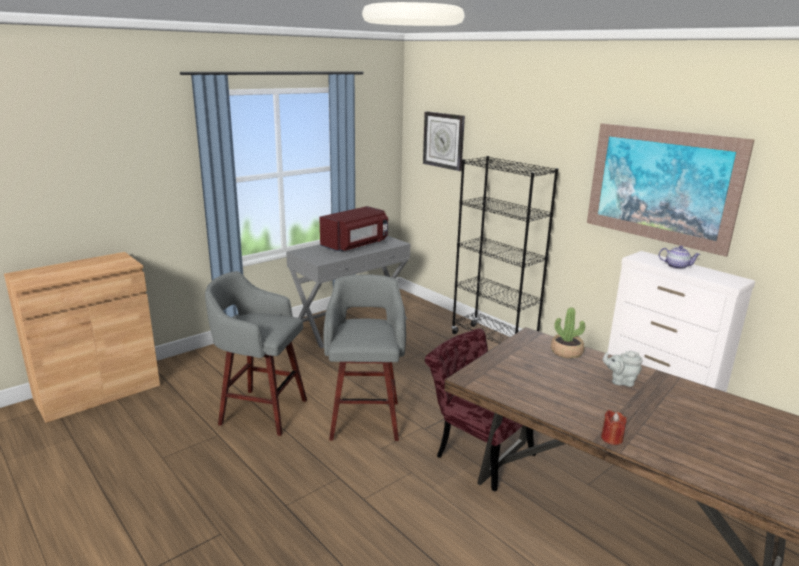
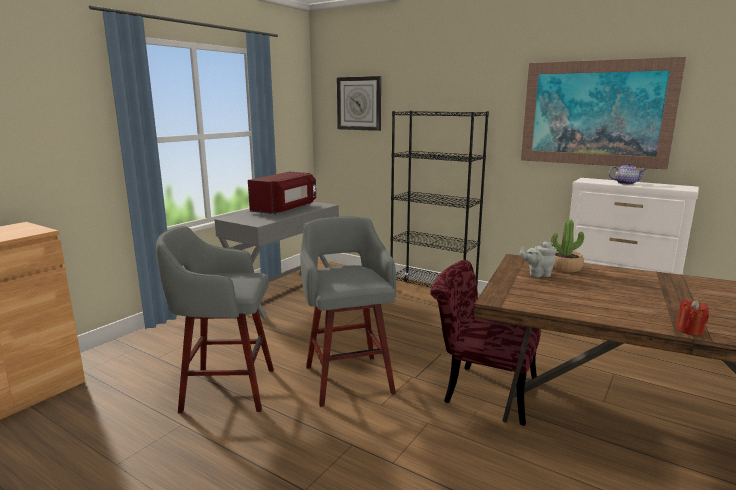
camera: 15 degrees left, 5 degrees down
(621, 381) = (638, 283): grey teapot -> grey teapot (537, 274)

